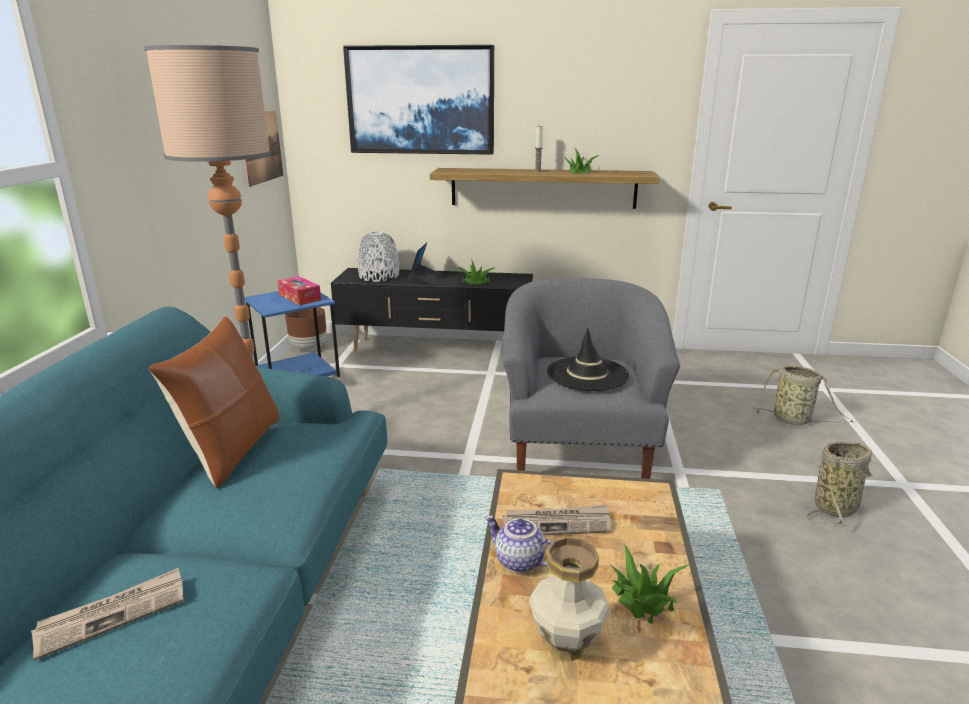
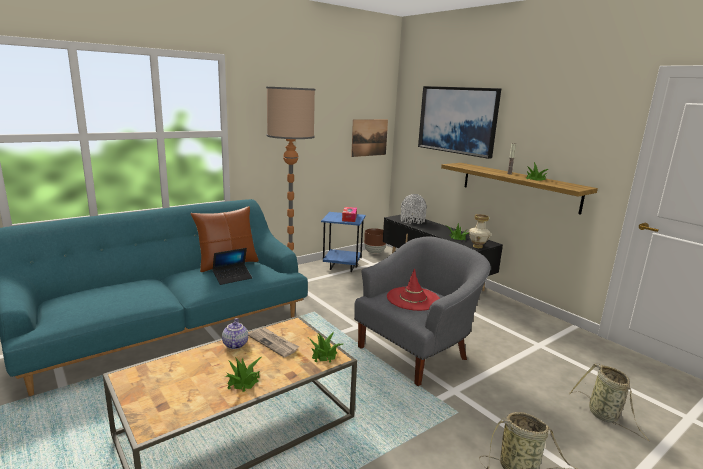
camera: 45 degrees right, 5 degrees down
(113, 614) = (121, 289): newspaper -> none
(426, 279) = (433, 229): laptop -> laptop (232, 277)
(565, 646) = (192, 373): vase -> vase (477, 246)
(587, 374) = (413, 299): black hat -> red hat
(635, 497) = (324, 354): none -> potted plant

